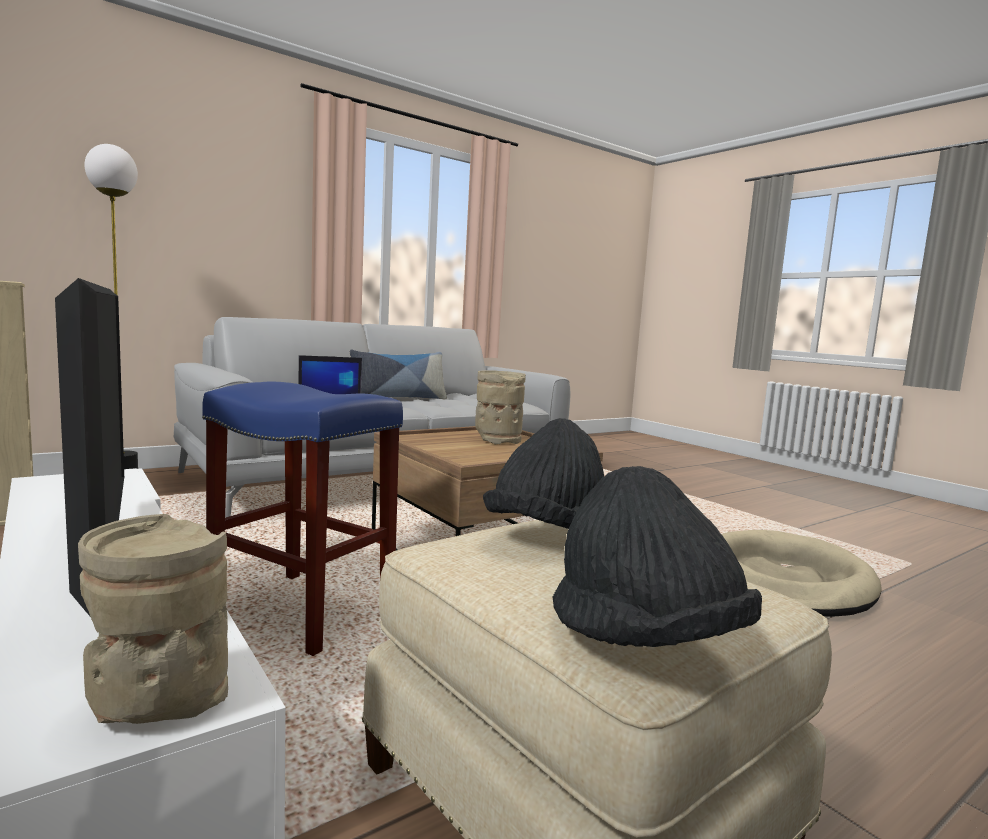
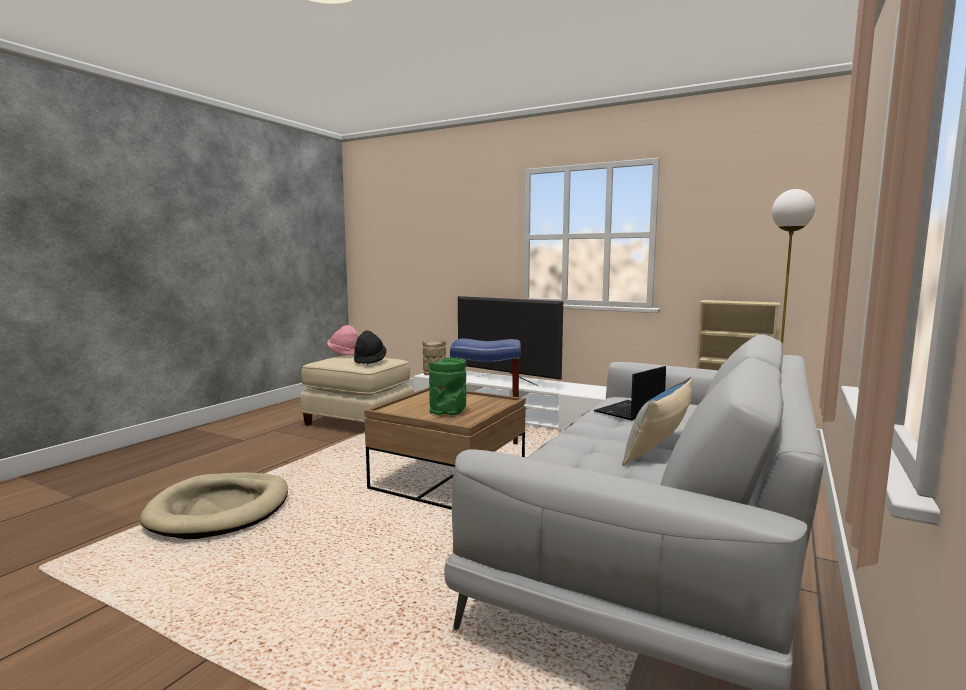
camera: 155 degrees right, 0 degrees up
(497, 439) = (448, 412): beige vase -> green vase
(643, 638) = (345, 353): black hat -> pink hat

